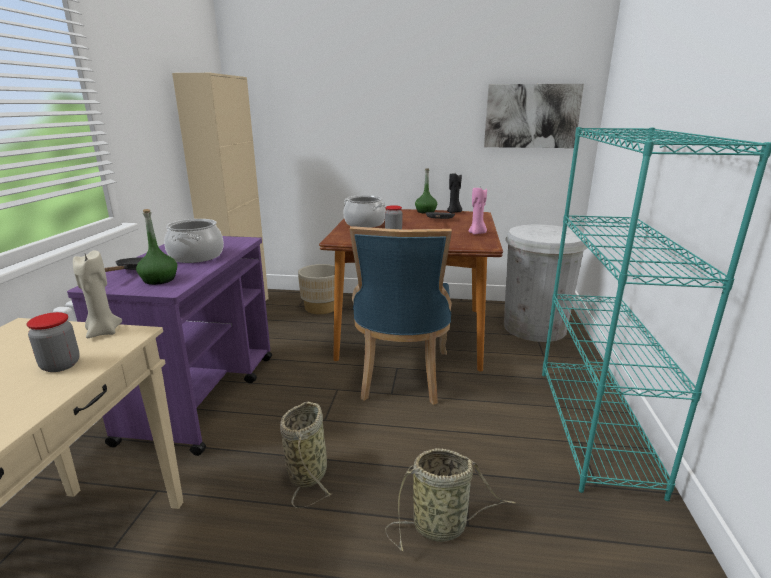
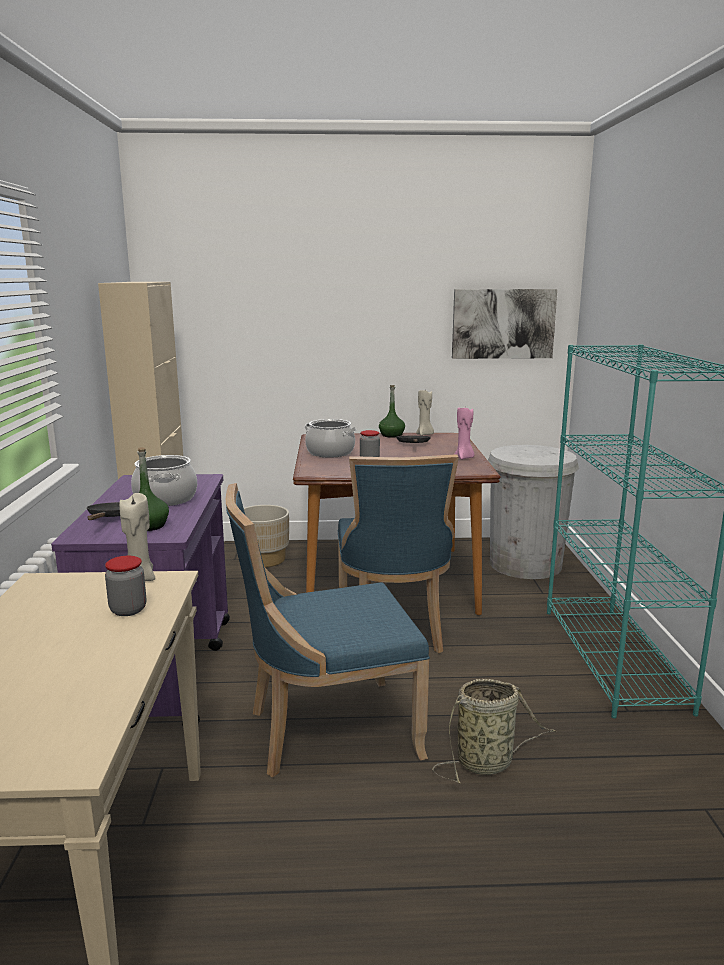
camera: 10 degrees left, 5 degrees down
(308, 471) = (326, 731): basket -> blue chair
(454, 212) = (424, 434): black candle -> beige candle

